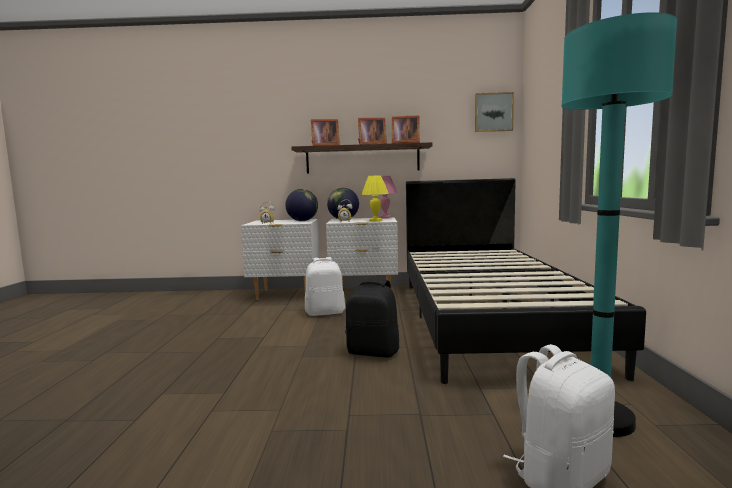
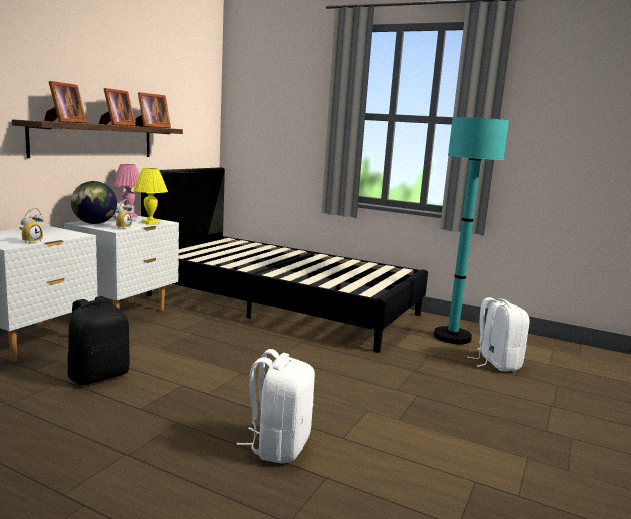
camera: 65 degrees left, 5 degrees up
(302, 221) = (53, 231): globe -> none
(325, 312) = (155, 343): white backpack -> white backpack (278, 446)
(373, 352) = (297, 354): black backpack -> black backpack (99, 376)
(493, 112) = (204, 98): picture -> none

